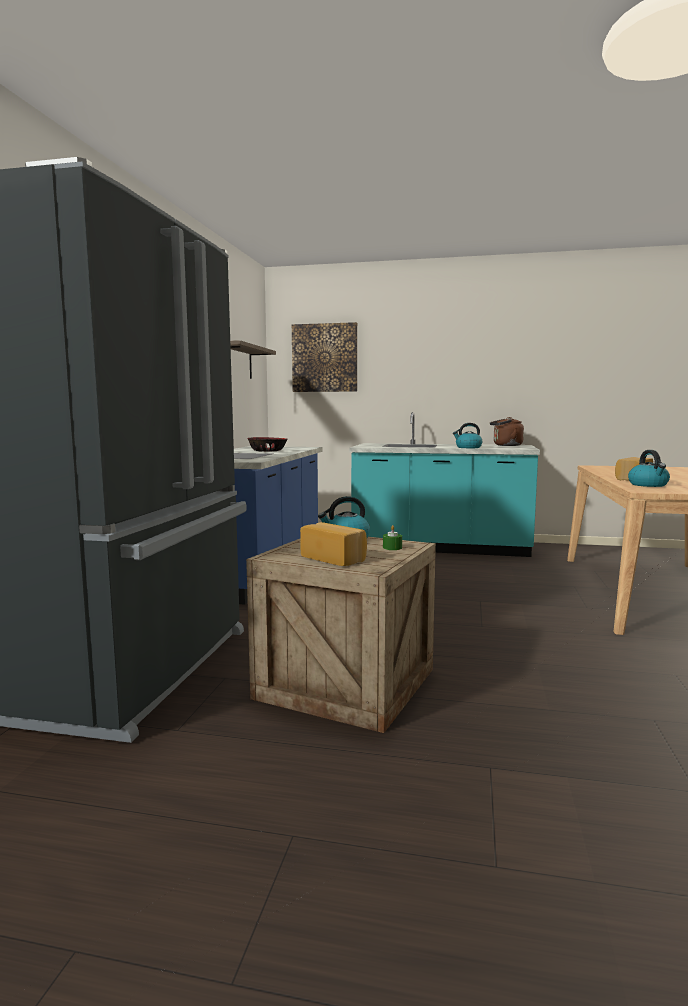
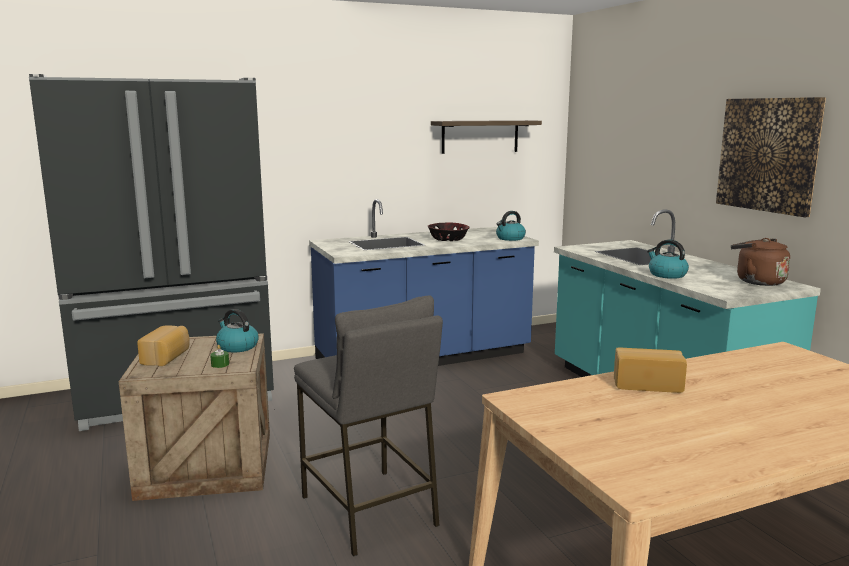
camera: 55 degrees right, 5 degrees up
(324, 358) = (610, 126): picture -> picture (768, 154)
(509, 641) = (369, 511): none -> grey stool
(648, 485) = (585, 397): kettle -> kettle (510, 238)

